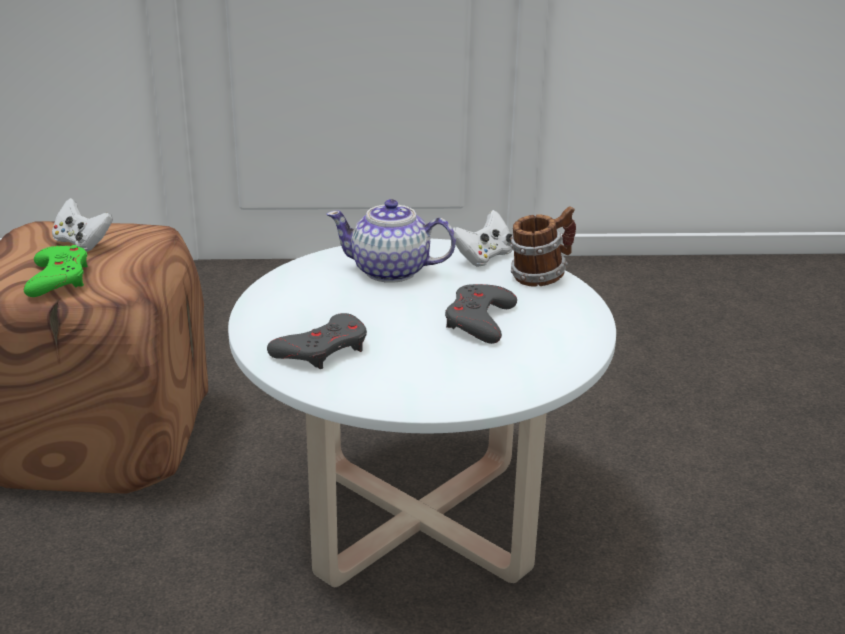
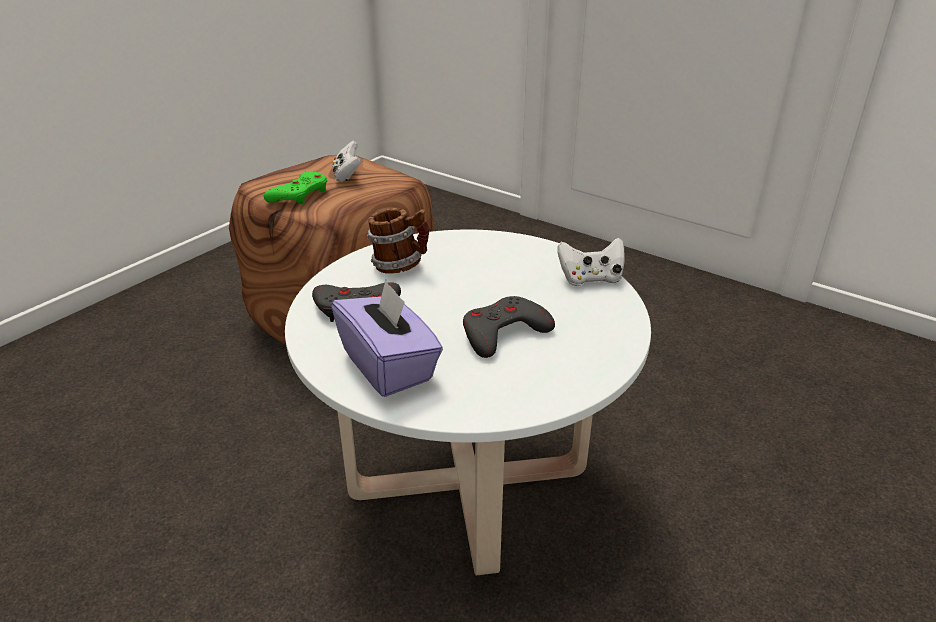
camera: 40 degrees right, 5 degrees up
(391, 271) = (499, 264): teapot -> none
(429, 380) = (389, 366): none -> purple tissue box
(540, 277) = (614, 314): mug -> mug (400, 266)

